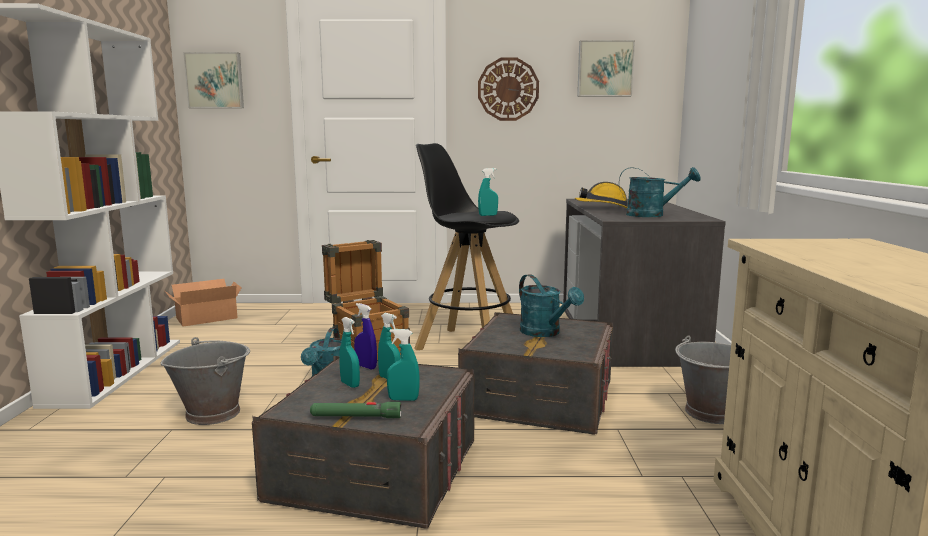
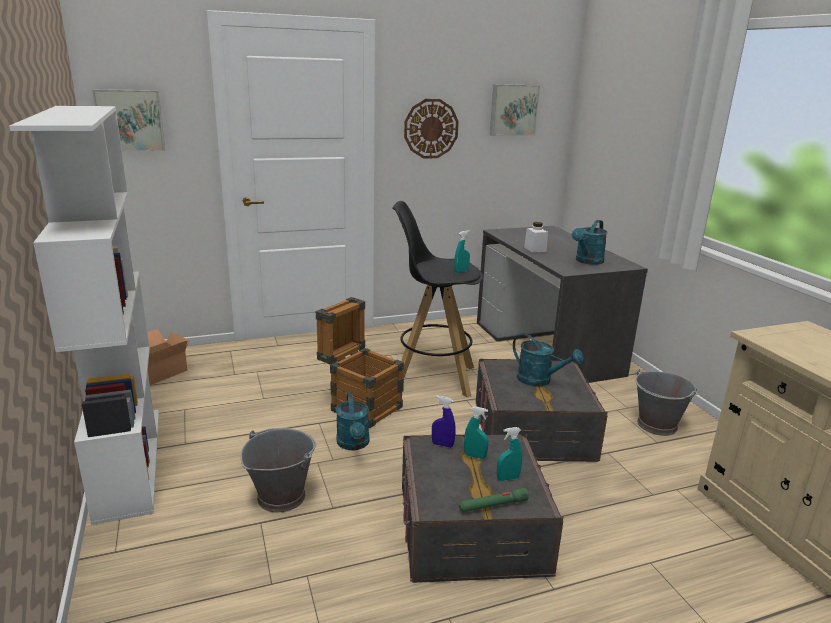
camera: 20 degrees left, 10 degrees up
(350, 384) = (451, 468): turquoise spray bottle -> none
(602, 208) = (535, 249): hard hat -> white jar
(652, 215) = (587, 261): turquoise watering can -> turquoise watering can turned 135 degrees clockwise

